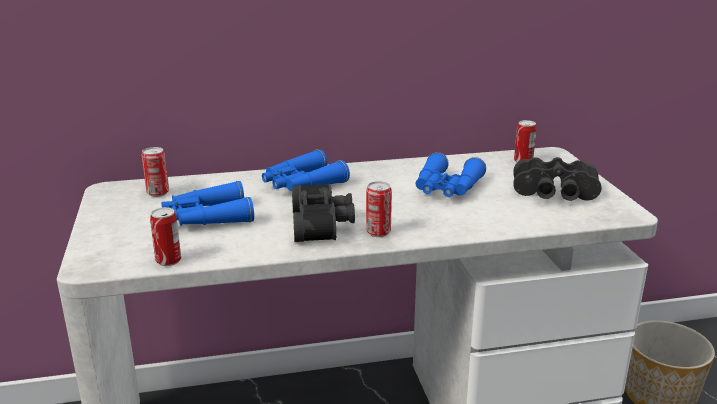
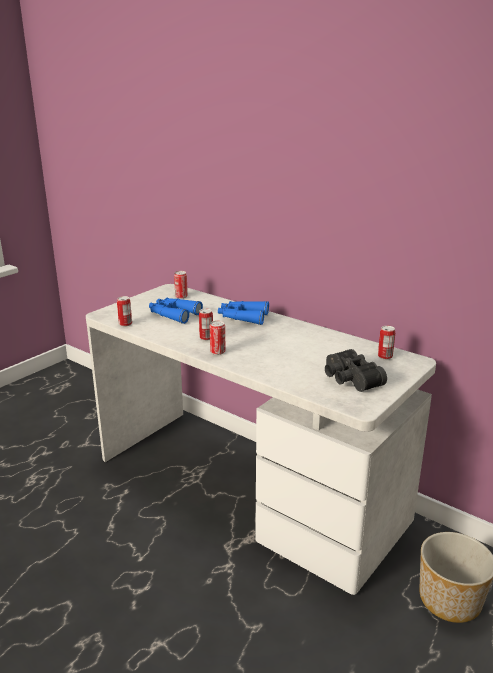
camera: 50 degrees right, 0 degrees up
(323, 224) = (206, 338): black binoculars -> can
(446, 188) = (301, 349): blue binoculars -> none

